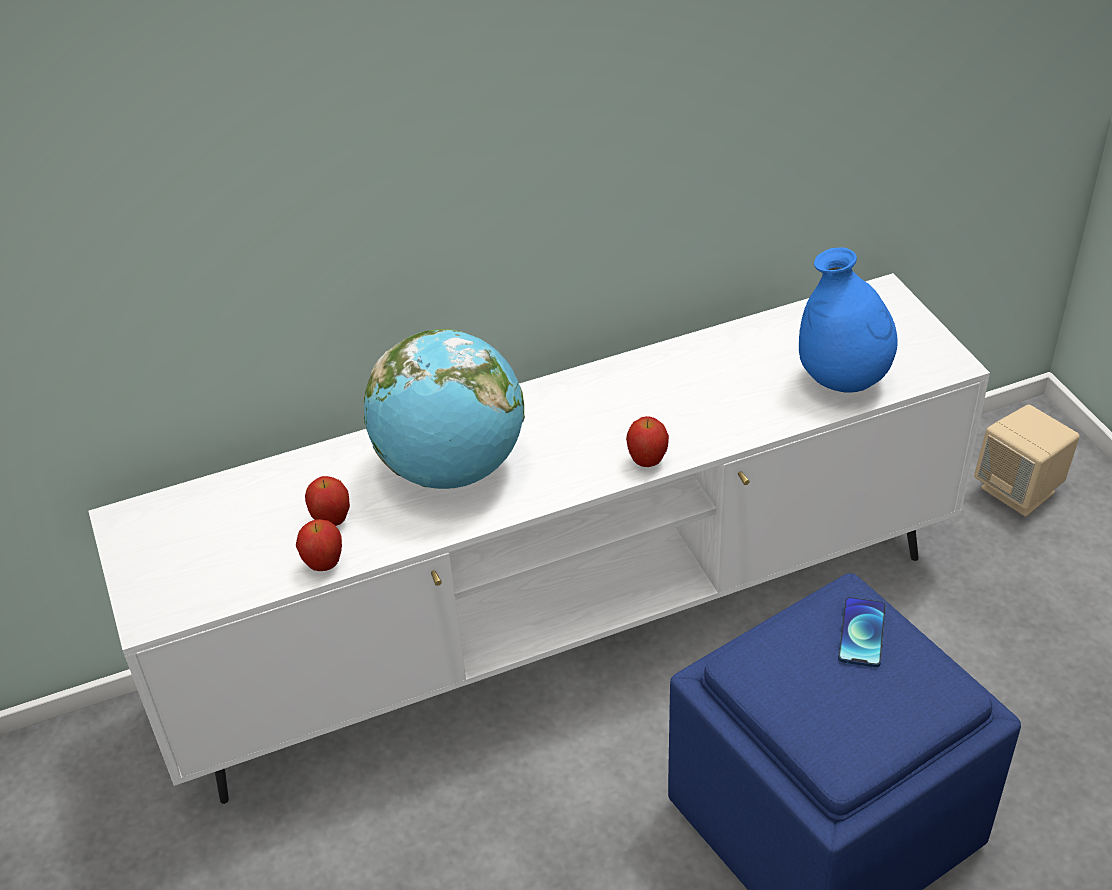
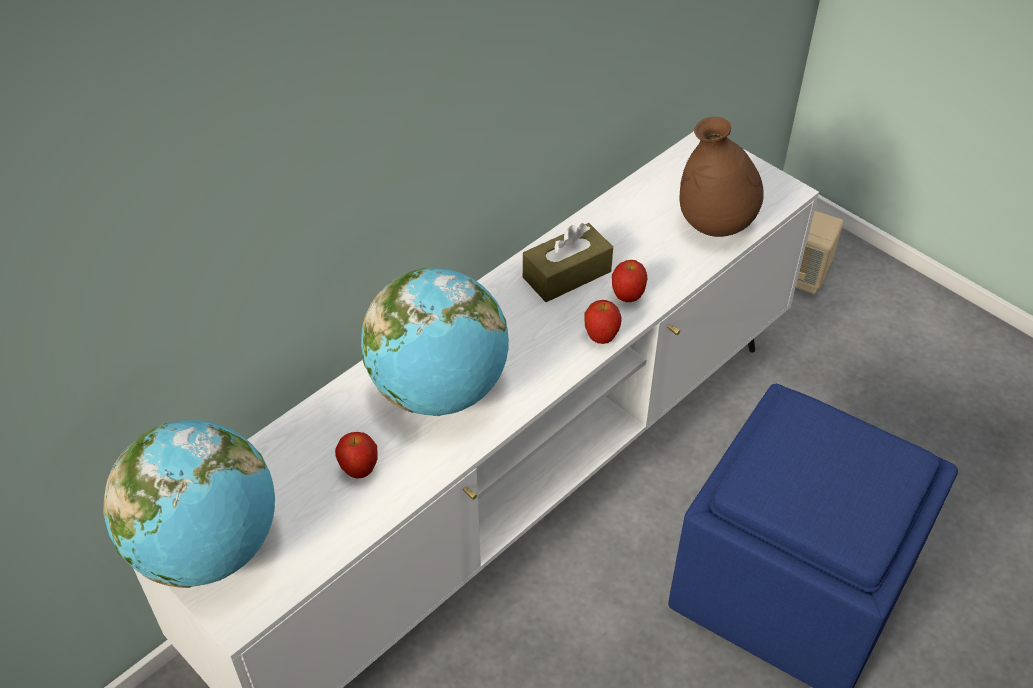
camera: 25 degrees left, 5 degrees up
(156, 550) = (208, 548): none -> globe
(324, 564) = (375, 513): apple -> apple (627, 297)
(648, 390) = (567, 274): none -> brown tissue box
(842, 380) = (715, 226): blue vase -> brown vase
(862, 633) = (821, 432): phone -> none

